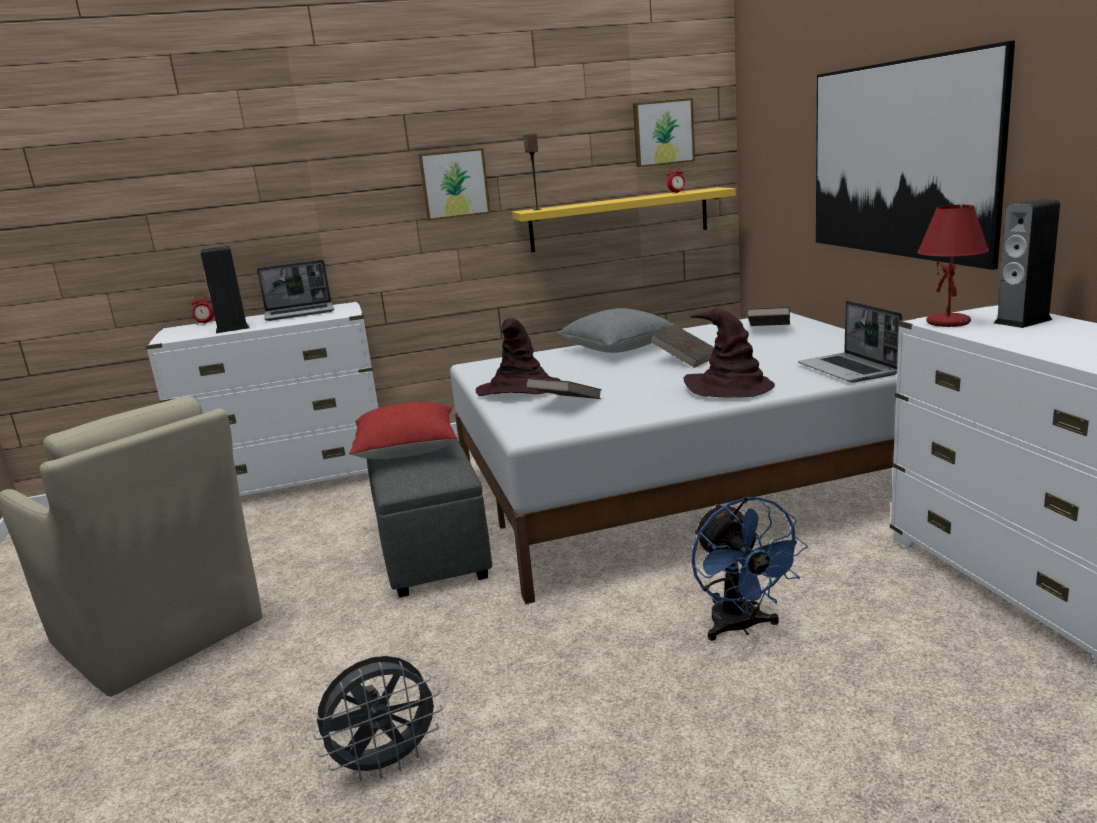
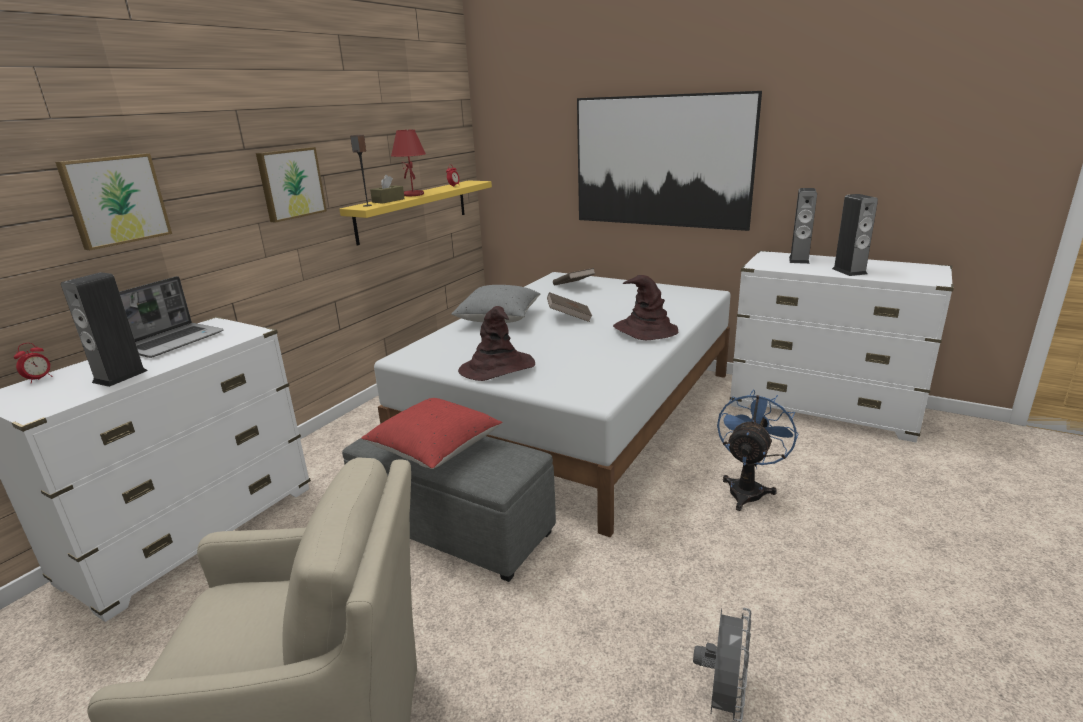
camera: 45 degrees left, 5 degrees up
(565, 405) = (566, 370): brown book -> none
(569, 205) = (388, 200): none -> brown tissue box
(662, 132) = (434, 136): picture -> picture (115, 200)
(740, 627) = (748, 489): blue fan -> blue fan turned 90 degrees counterclockwise
(849, 370) = (683, 305): laptop -> none
(949, 322) = (769, 265): red table lamp -> red table lamp (413, 195)
(1052, 345) = (849, 271): none -> speaker

